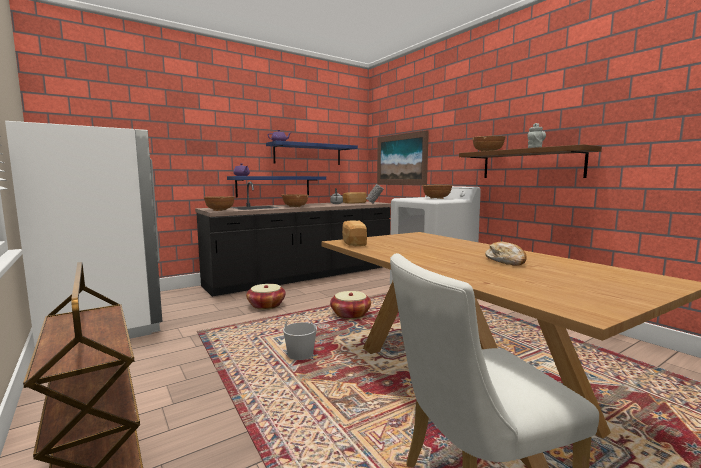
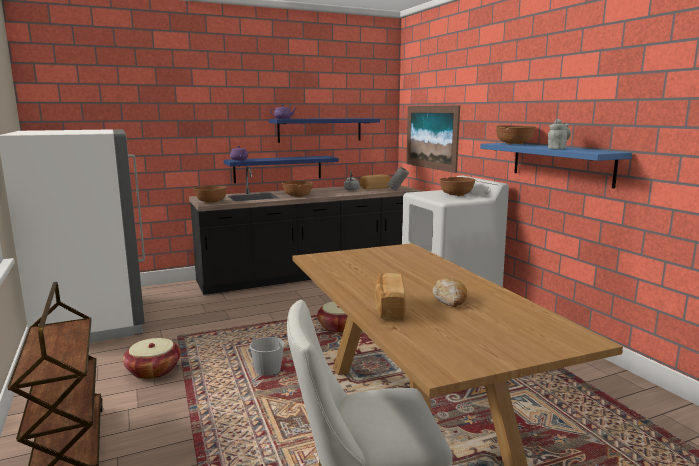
camera: 10 degrees right, 5 degrees up
(266, 305) = (255, 310): basket -> basket (153, 371)
(353, 243) = (322, 260): bread -> bread (389, 309)
(530, 164) = (561, 163): brown shelf -> blue shelf

